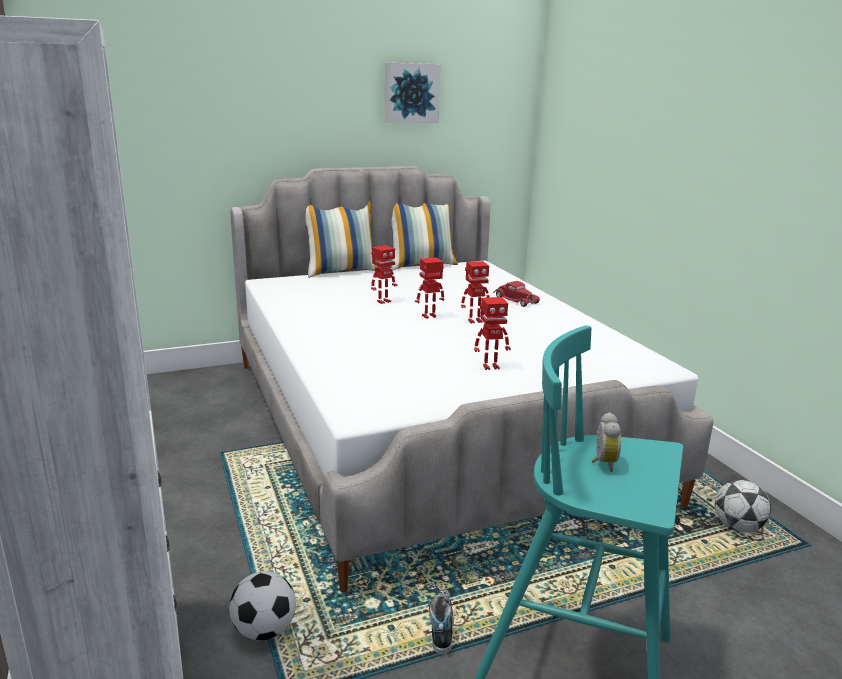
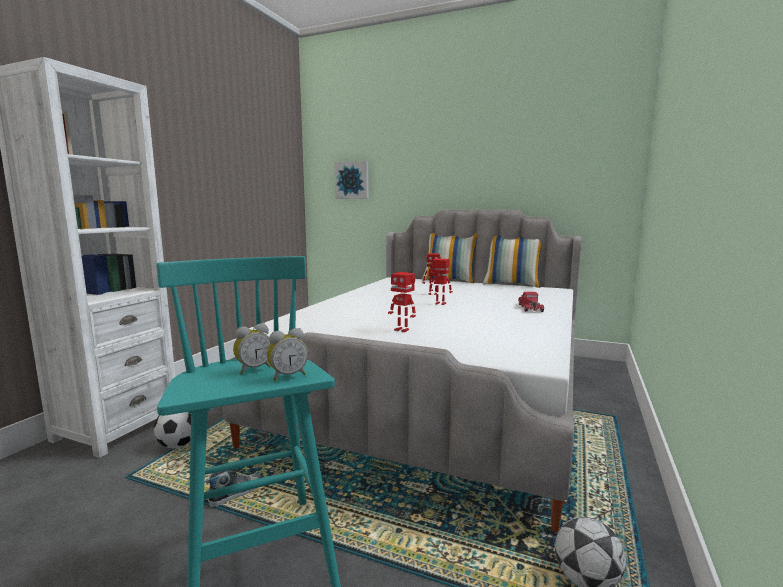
camera: 45 degrees right, 10 degrees down
(411, 93) = (522, 157): picture -> picture (352, 180)
(474, 321) = (463, 310): toy robot -> none
(651, 456) = (287, 376): none -> alarm clock

